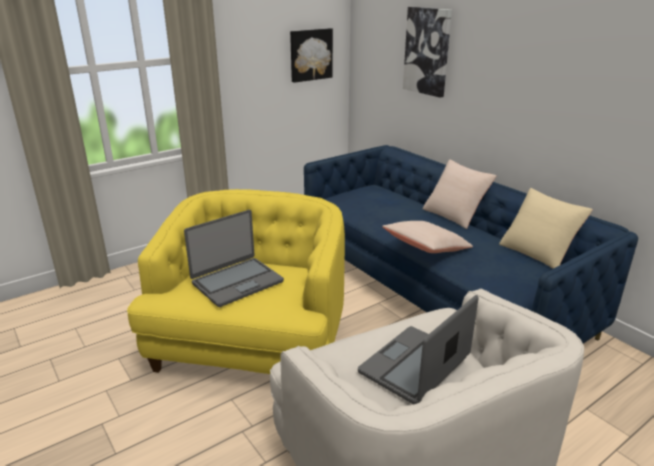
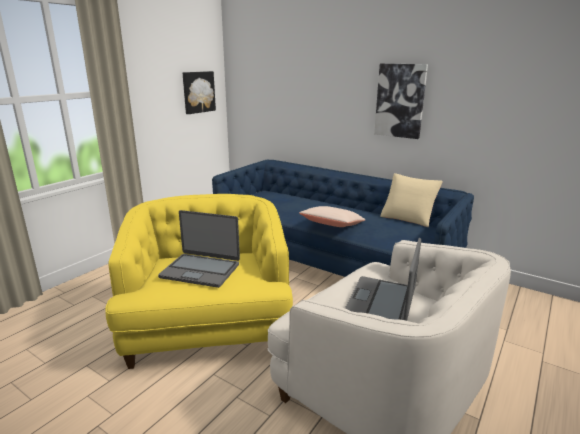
camera: 20 degrees left, 5 degrees down
(236, 282) = (201, 270): laptop -> laptop turned 75 degrees clockwise
(427, 51) = (296, 84): picture -> picture (400, 101)
(455, 215) = (337, 202): beige pillow -> none

